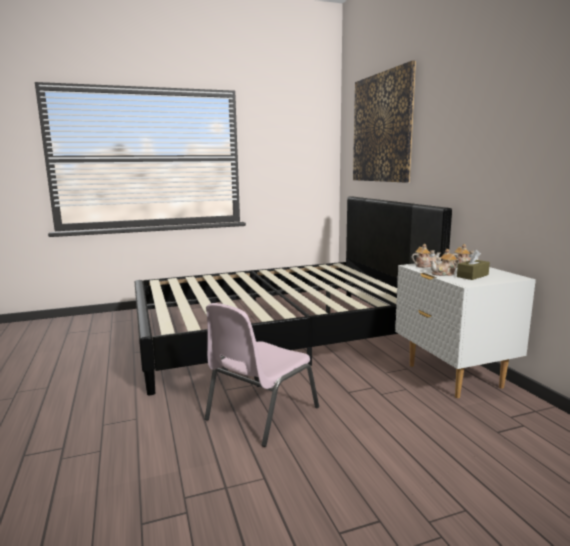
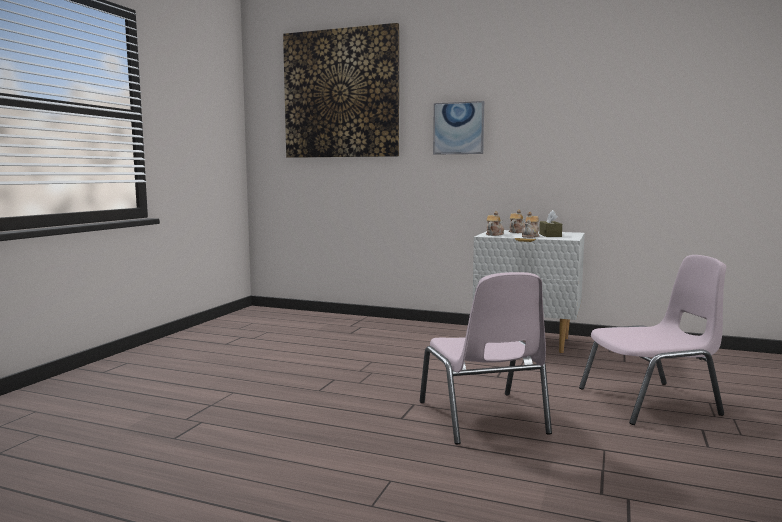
camera: 50 degrees left, 5 degrees down
(277, 333) = (309, 359): black bed -> none
(407, 474) = (650, 402): none -> pink chair
(447, 157) = (458, 128): none -> picture

